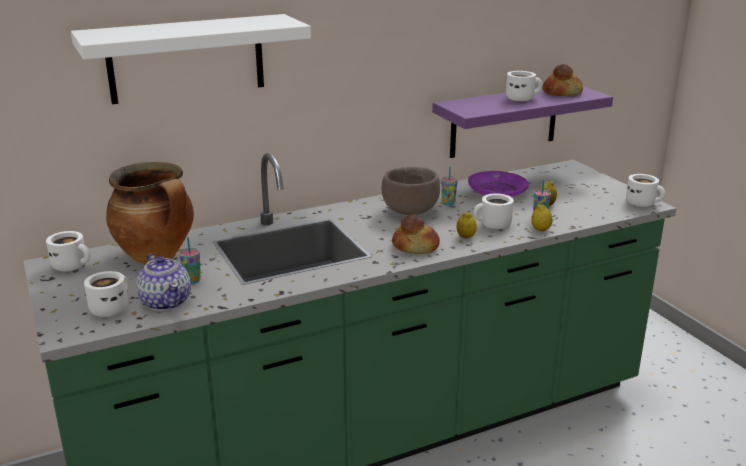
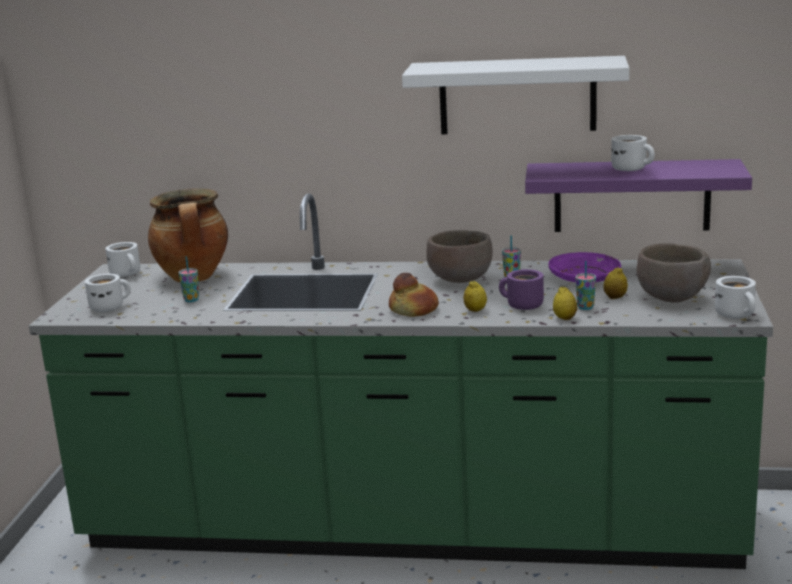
camera: 35 degrees right, 5 degrees down
(166, 301) = (151, 310): teapot -> none
(186, 58) = (249, 94): white shelf -> white shelf (517, 96)
(493, 225) = (521, 306): white mug -> purple mug
(561, 92) = (696, 167): bread -> none
(583, 199) = (672, 299): none -> brown bowl

